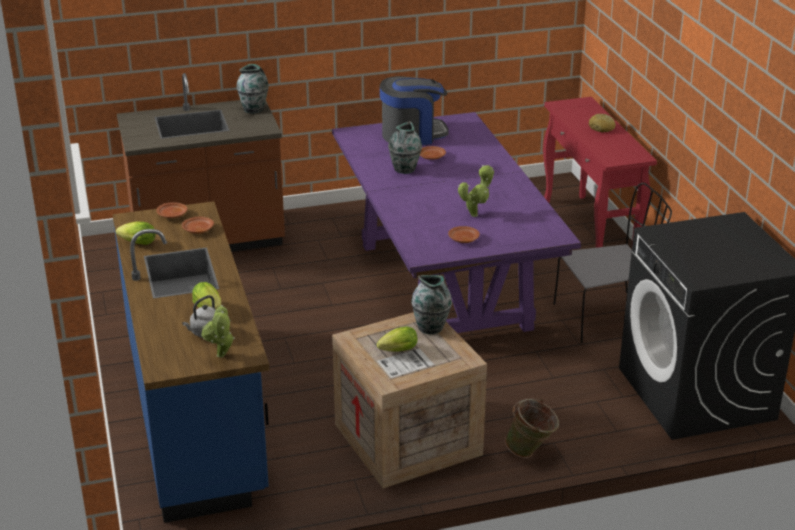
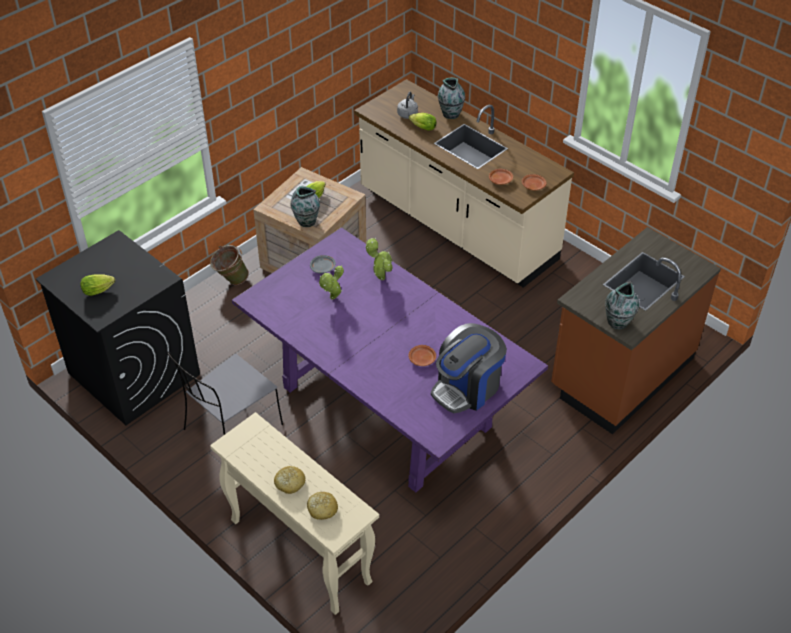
camera: 150 degrees right, 15 degrees up
(136, 243) = (525, 155): lettuce -> lettuce (100, 290)
(196, 414) = (456, 226): blue counter -> beige counter
(221, 357) = (383, 104): potted plant -> potted plant (380, 277)
(404, 169) = (431, 331): vase -> vase (450, 113)
(463, 239) = (323, 267): brown plate -> grey plate
(585, 113) = (322, 509): none -> bread
(590, 230) = (299, 551): red console table -> beige console table

